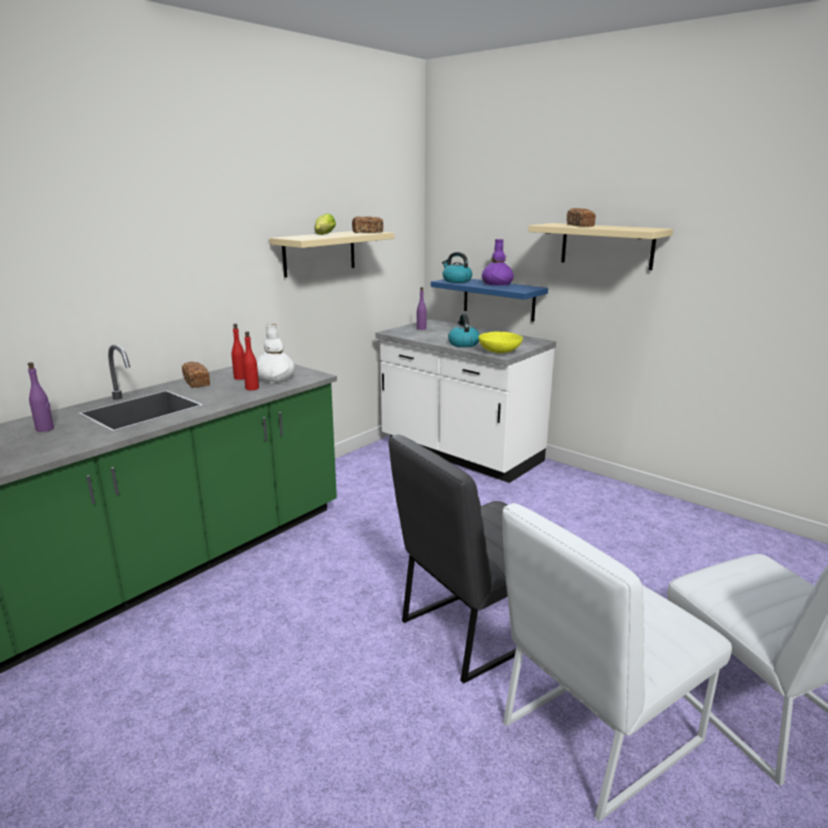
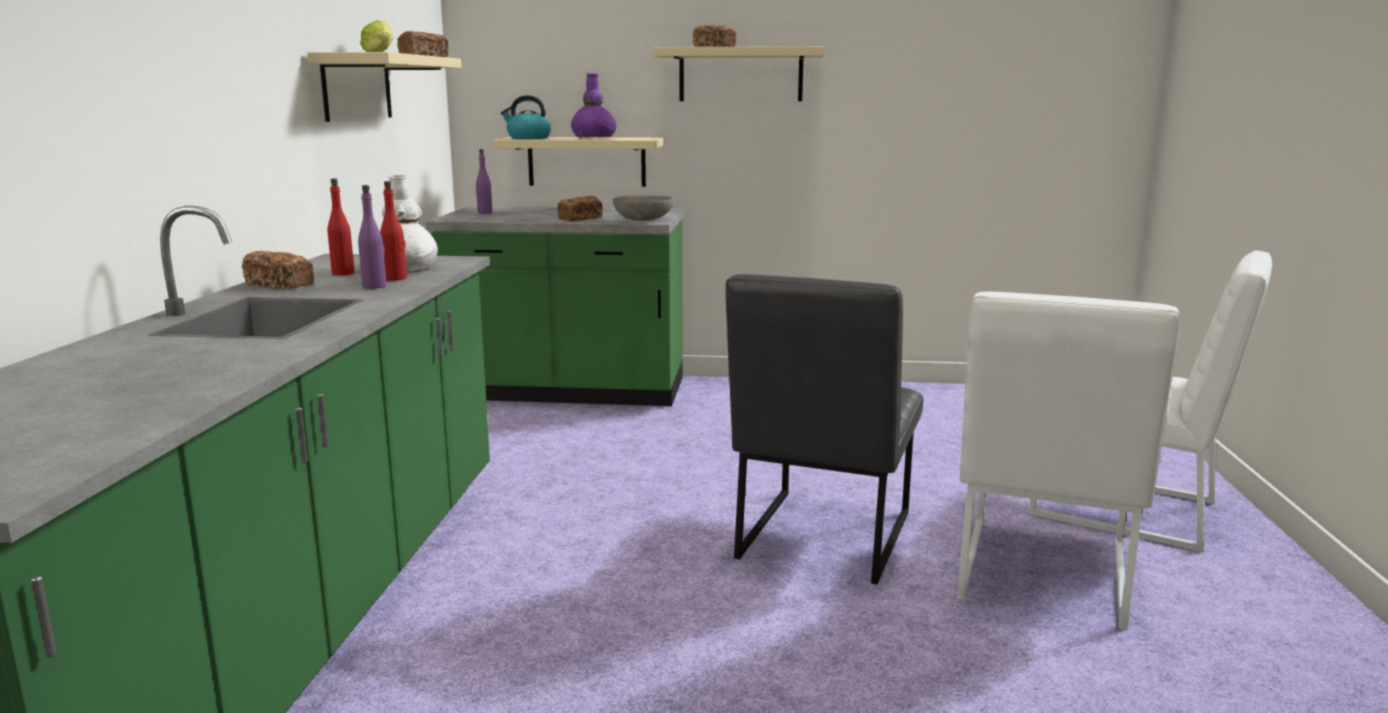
camera: 35 degrees left, 5 degrees down
(45, 429) = (138, 355): purple bottle -> purple bottle (375, 286)
(460, 453) = (568, 391): white counter -> green counter
(463, 344) = (580, 219): kettle -> bread
(498, 299) = (586, 161): blue shelf -> beige shelf
(499, 352) = (643, 220): yellow bowl -> grey bowl

